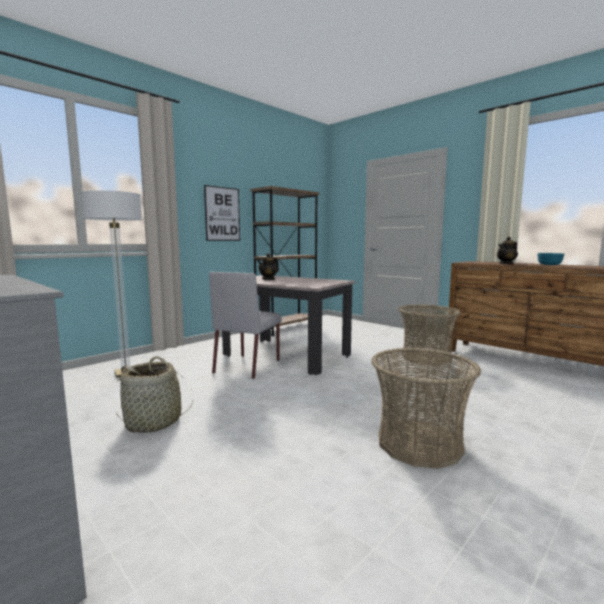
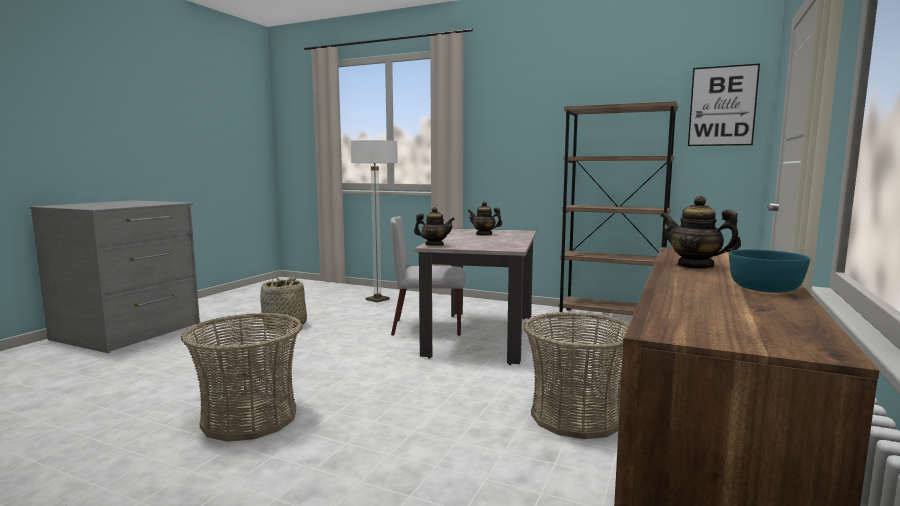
camera: 70 degrees right, 0 degrees up
(222, 214) = (531, 148): picture -> picture (722, 106)
(311, 286) = (434, 245): none -> teapot

